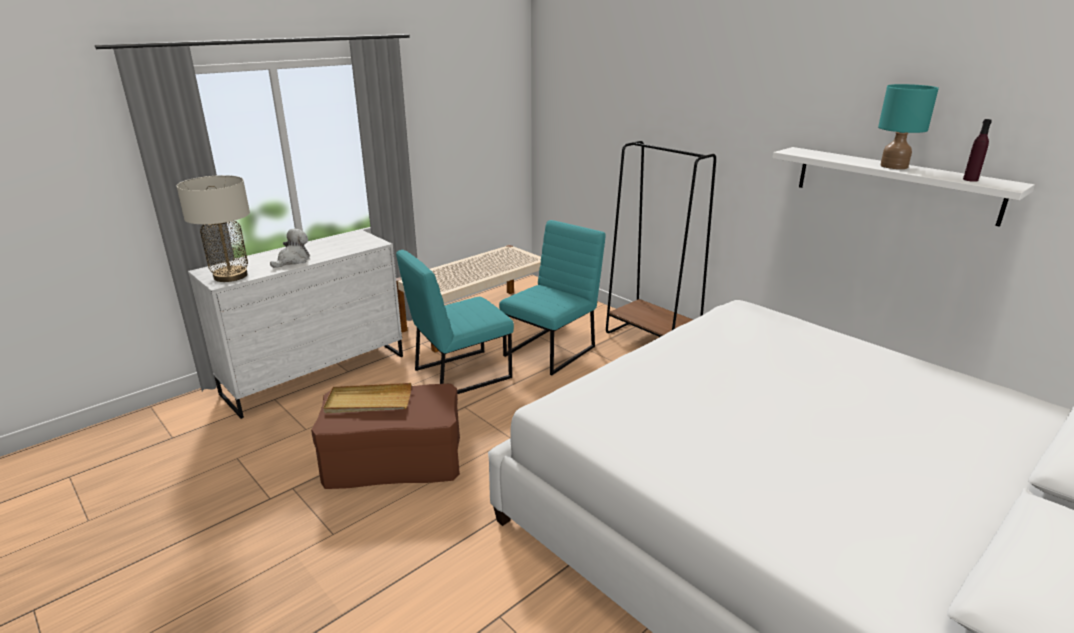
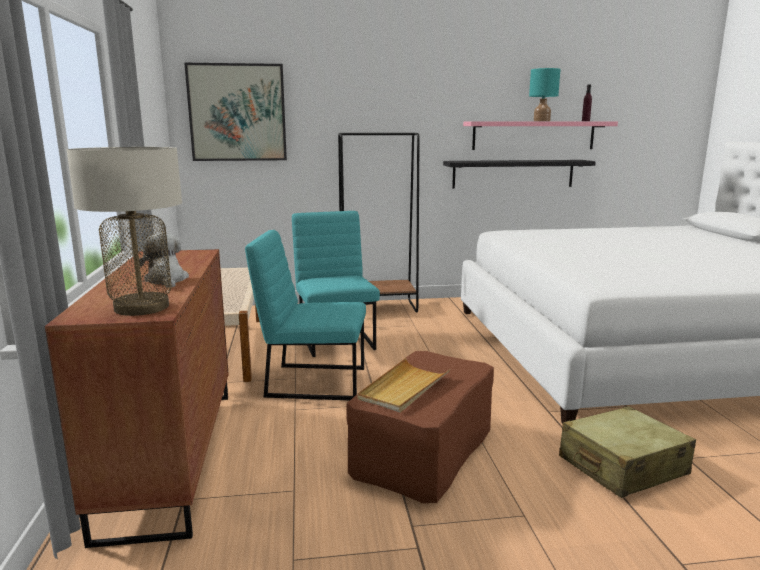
camera: 55 degrees left, 10 degrees down
(315, 373) = (170, 456): white dresser -> brown dresser
(447, 573) = (622, 466): none -> beige suitcase
(459, 374) = (313, 381): turquoise chair -> turquoise chair turned 90 degrees clockwise
(575, 105) = (237, 113): none -> picture
(853, 233) = (513, 173): none -> black shelf
(894, 184) = (533, 135): white shelf -> pink shelf

